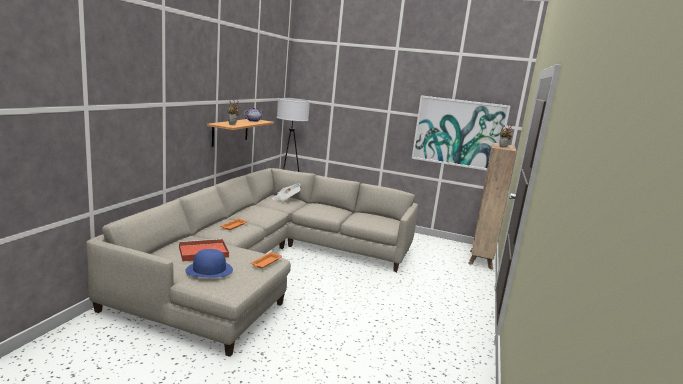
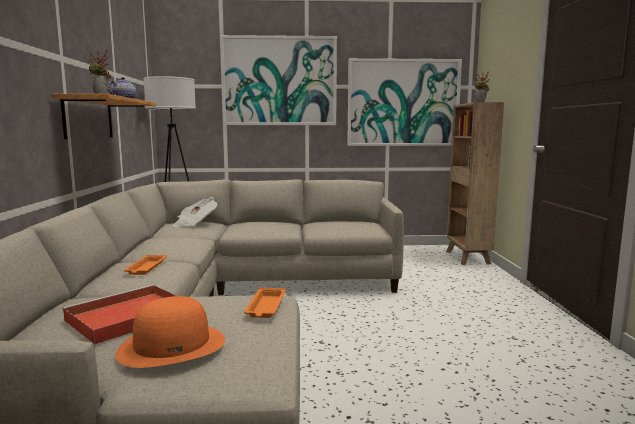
camera: 20 degrees left, 5 degrees down
(209, 270) = (172, 345): blue hat -> orange hat
(370, 105) = (279, 81): none -> picture

